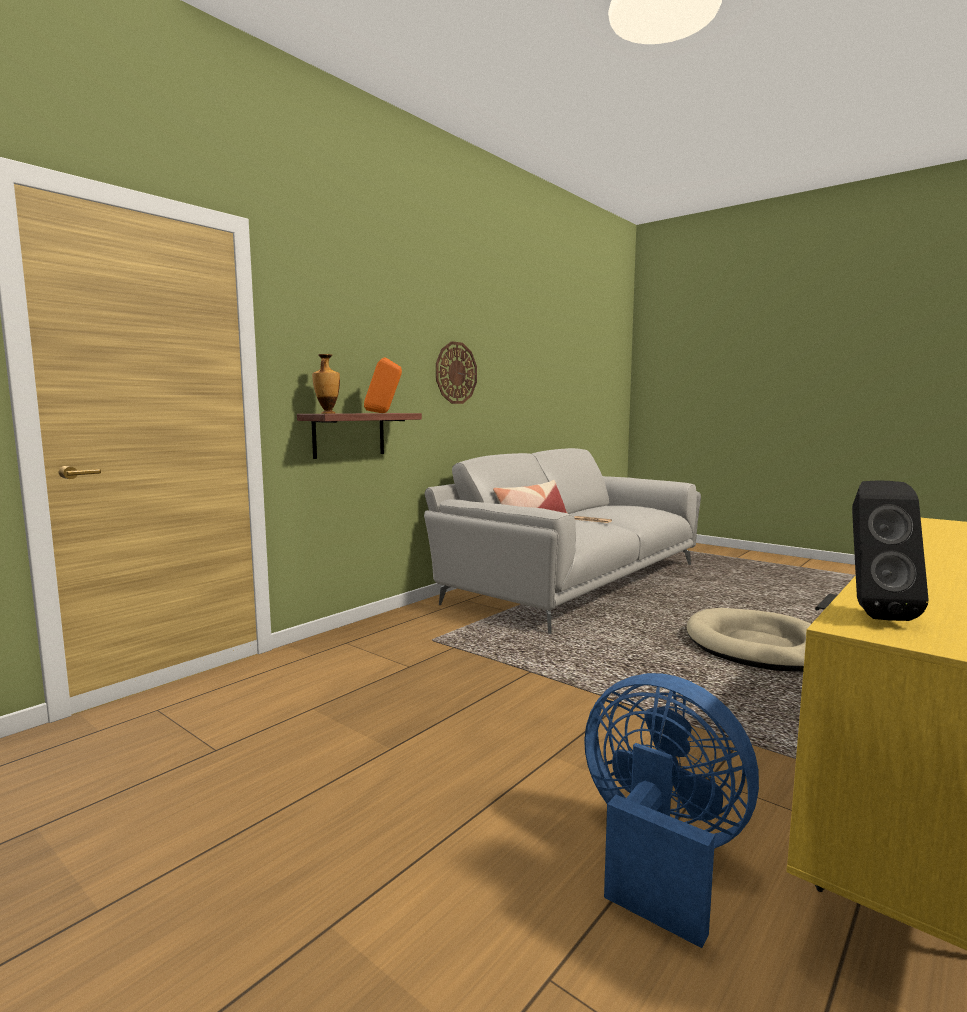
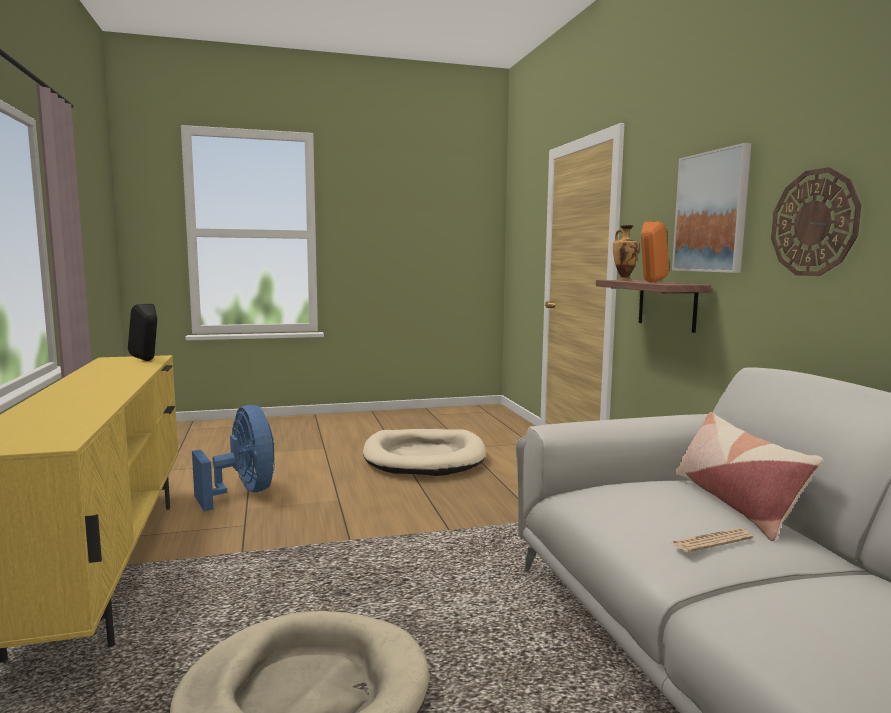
camera: 125 degrees right, 0 degrees up
(304, 766) = (424, 457): none -> beige dog bed
(387, 355) = (711, 212): none -> picture
(659, 854) = (243, 493): blue fan -> blue fan turned 105 degrees counterclockwise

